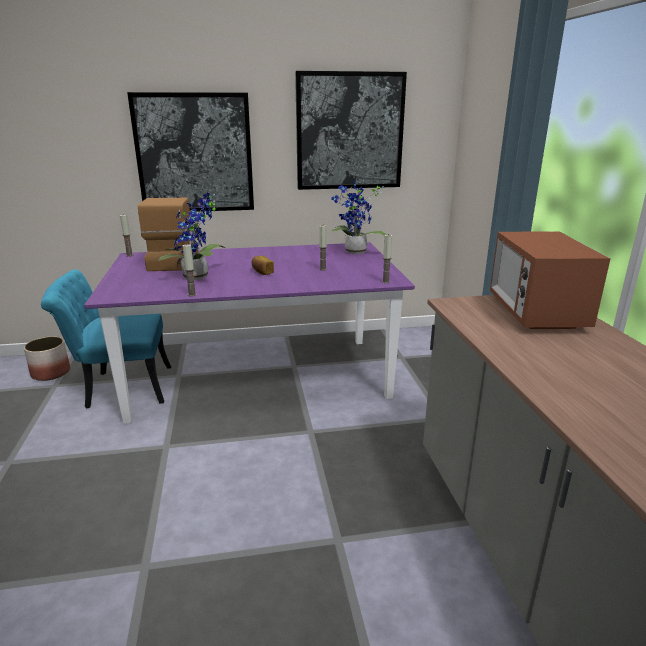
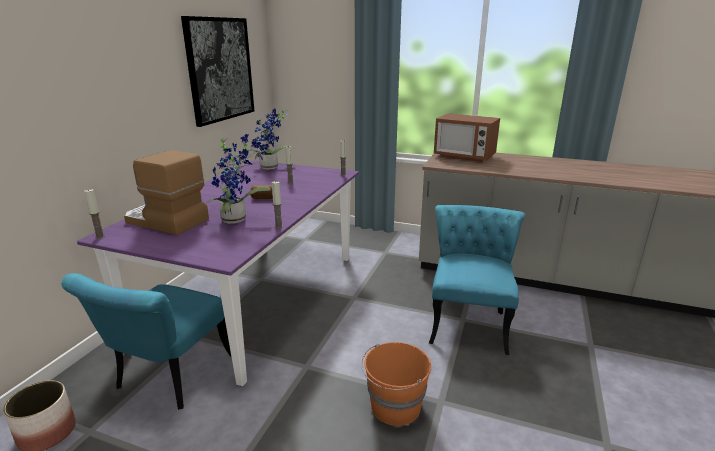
camera: 60 degrees left, 0 degrees up
(123, 528) = (395, 407): none -> orange bucket
(194, 154) = (115, 106): picture -> none
(338, 548) = (468, 321): none -> turquoise chair

